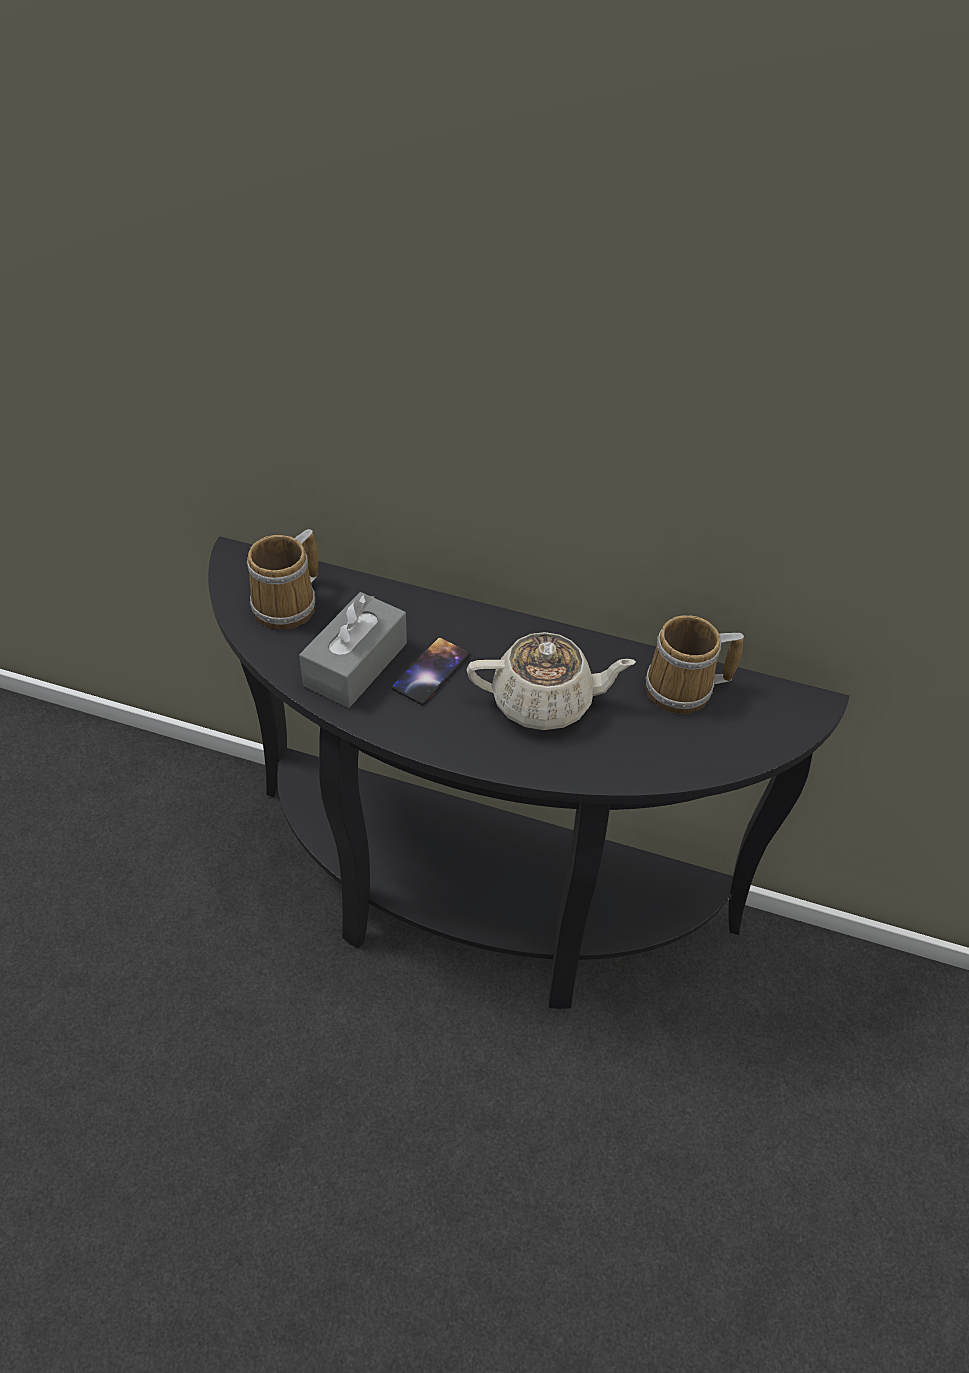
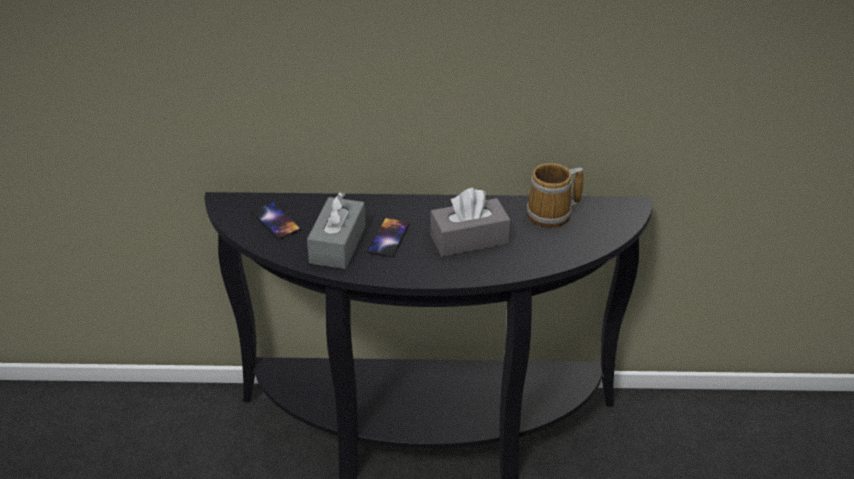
camera: 15 degrees left, 10 degrees down
(289, 605) = (275, 221): mug -> phone
(544, 702) = (469, 239): beige teapot -> grey tissue box

